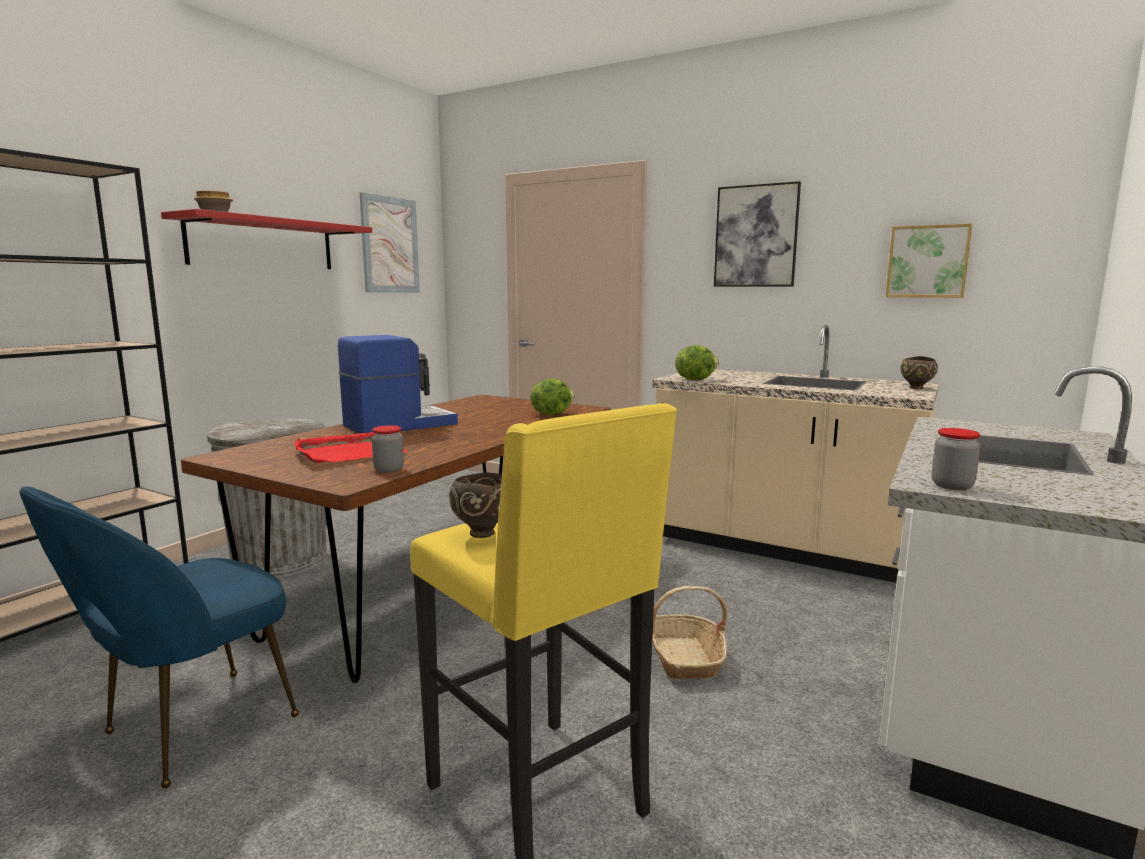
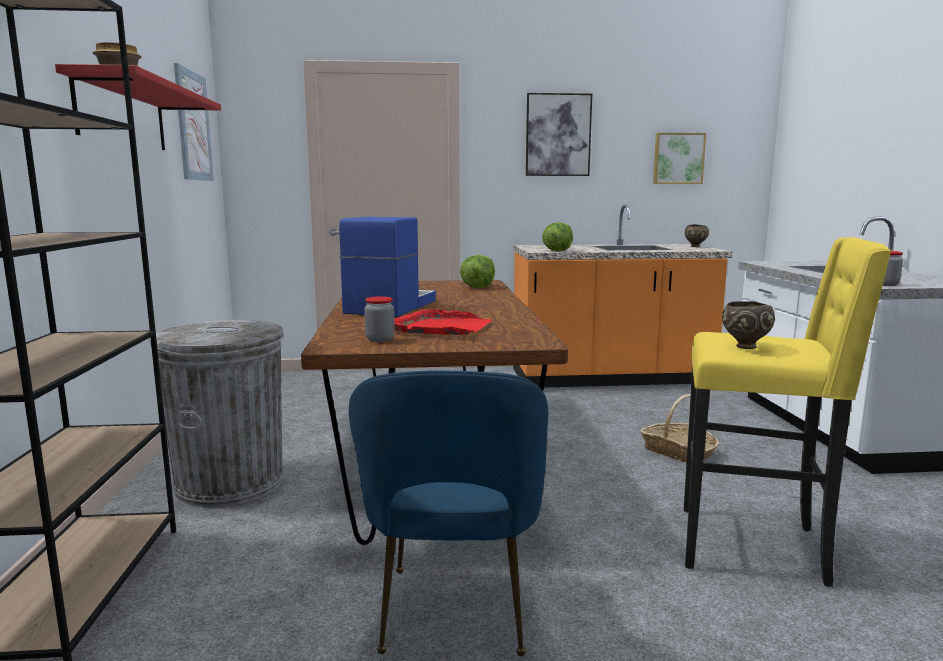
camera: 35 degrees left, 0 degrees up
(389, 469) = (525, 331): jar -> jar (380, 339)
(781, 546) = (610, 377): beige counter -> orange counter

